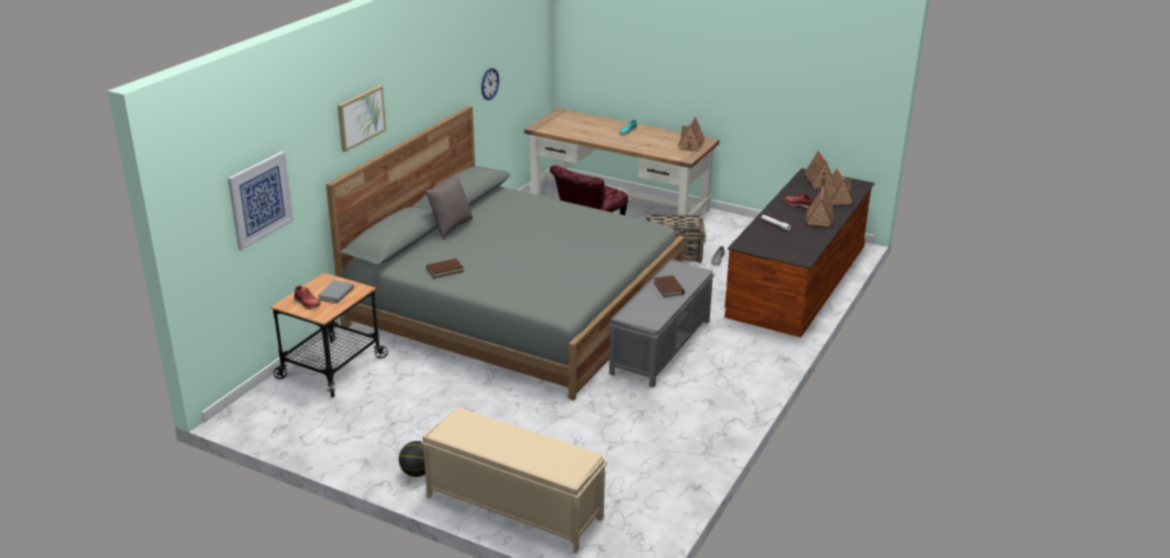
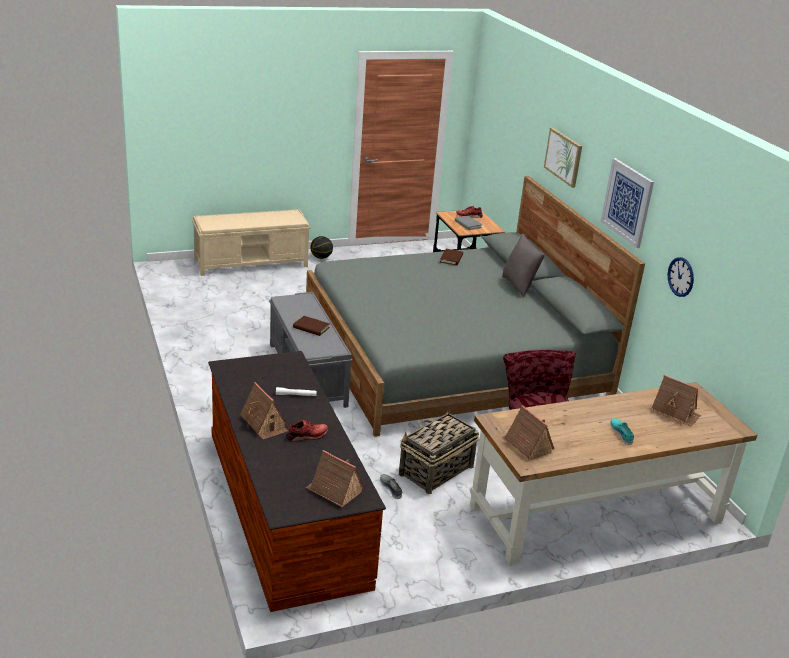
camera: 130 degrees right, 0 degrees up
(260, 200) = (502, 140): picture -> picture (627, 202)
(836, 198) = (282, 468): toy house -> toy house (675, 413)

